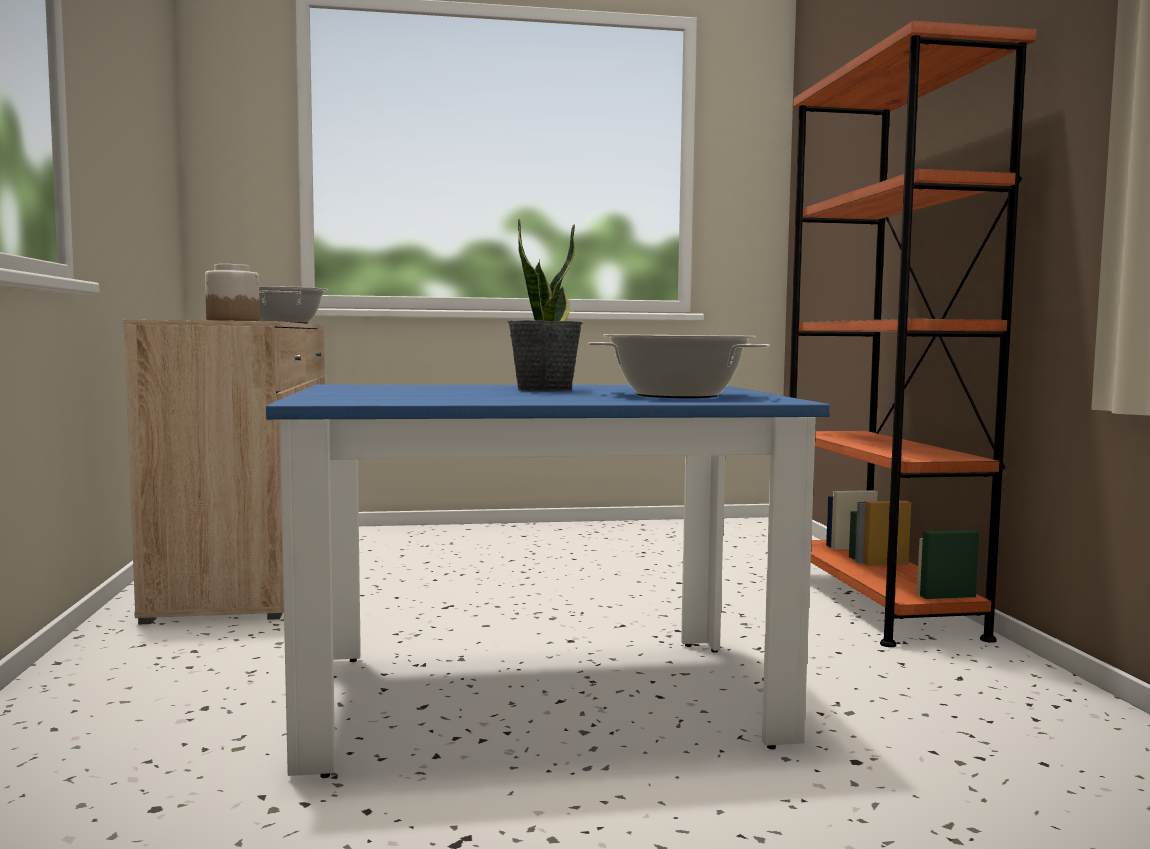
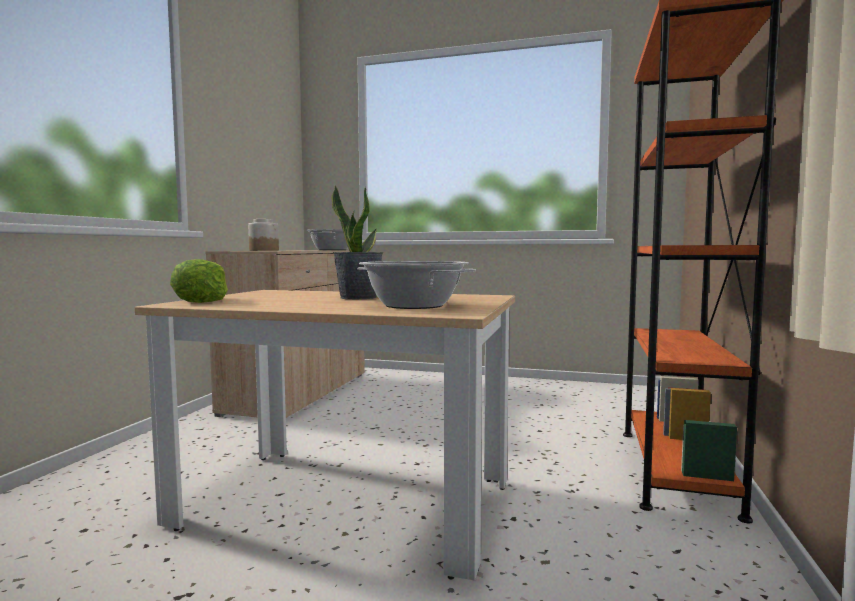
camera: 25 degrees right, 0 degrees up
(336, 397) = (202, 301): none -> lettuce
(538, 699) = (347, 503): blue dining table -> beige dining table

